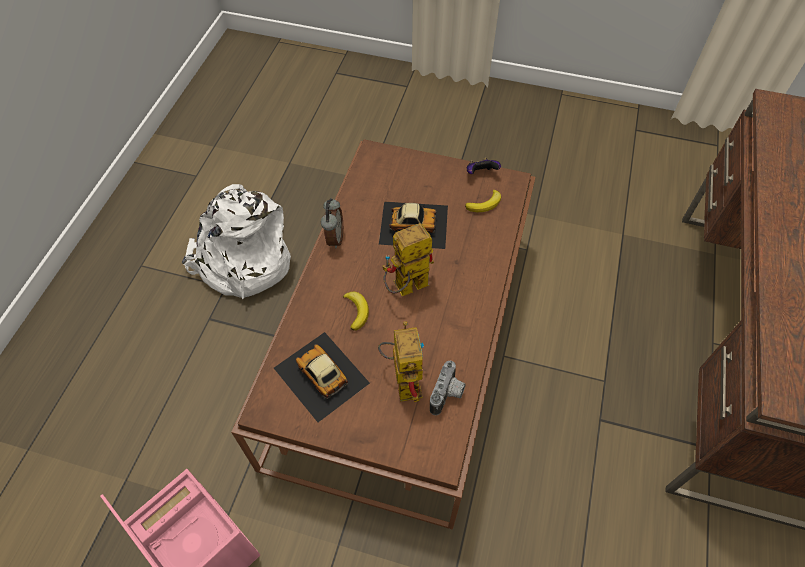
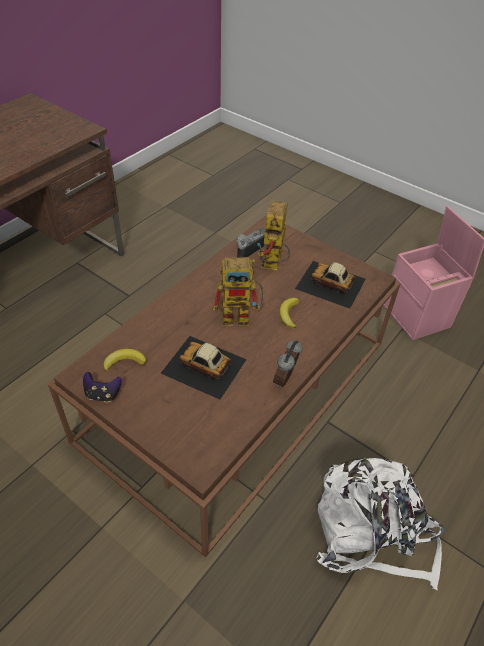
camera: 160 degrees left, 10 degrees down
(321, 376) = (331, 284): toy car -> toy car turned 135 degrees clockwise

